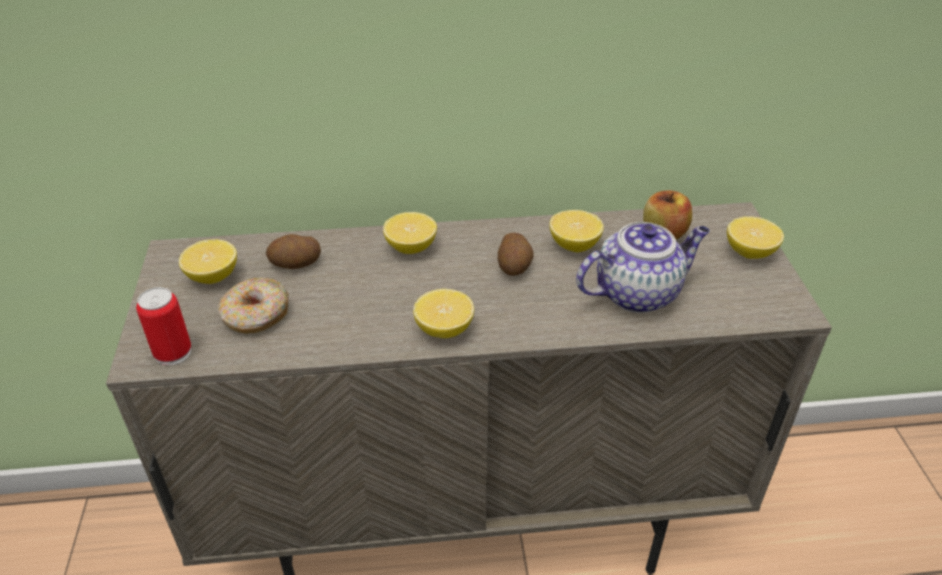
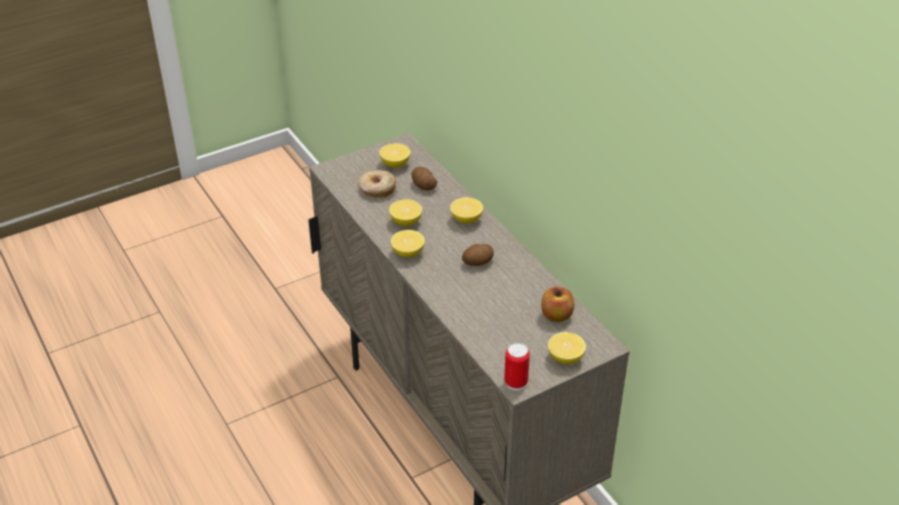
camera: 65 degrees right, 0 degrees up
(173, 352) = (337, 176): can -> can (516, 382)
(574, 245) = (515, 280): lemon -> lemon (406, 221)
(638, 293) = (488, 316): teapot -> none

